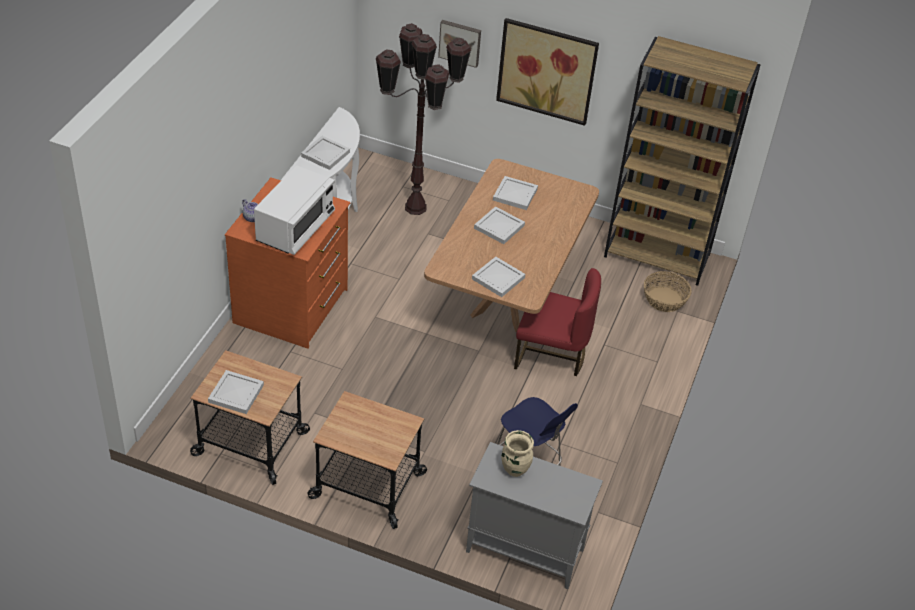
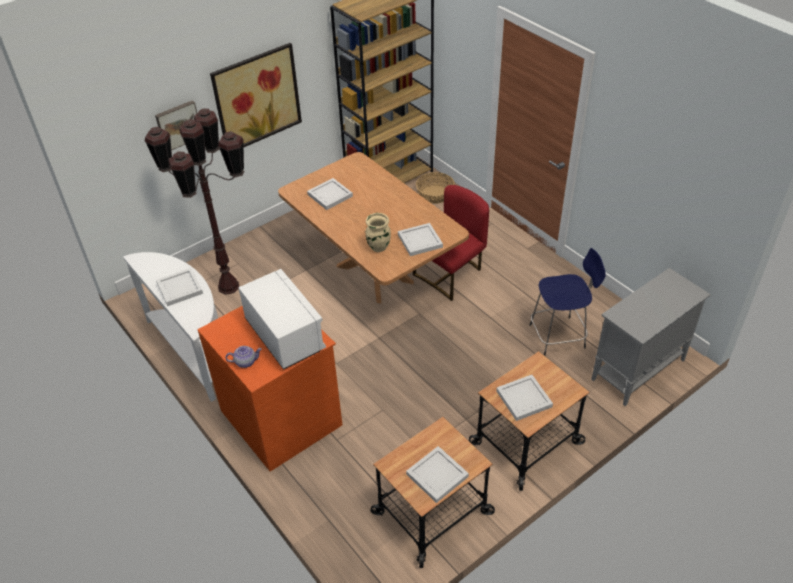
camera: 55 degrees left, 0 degrees up
(500, 227) = (361, 217): white tray -> white tray (524, 398)
(514, 469) = (638, 310): beige vase -> beige vase (378, 247)

